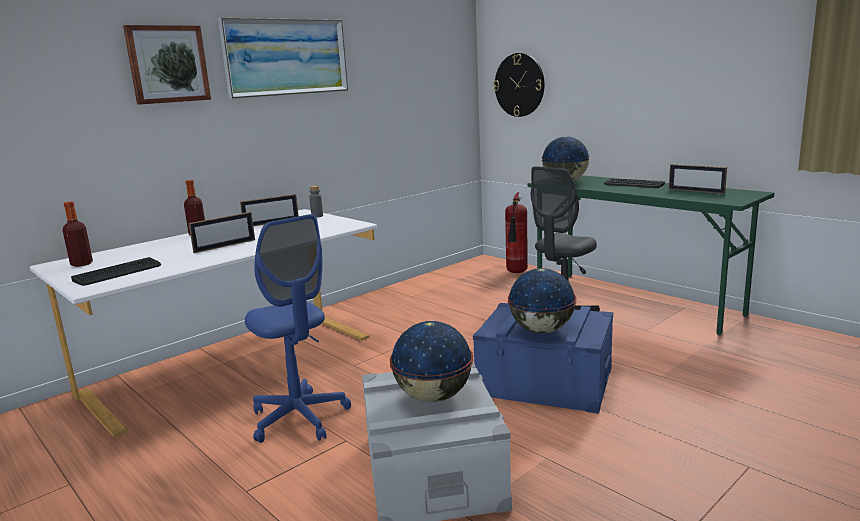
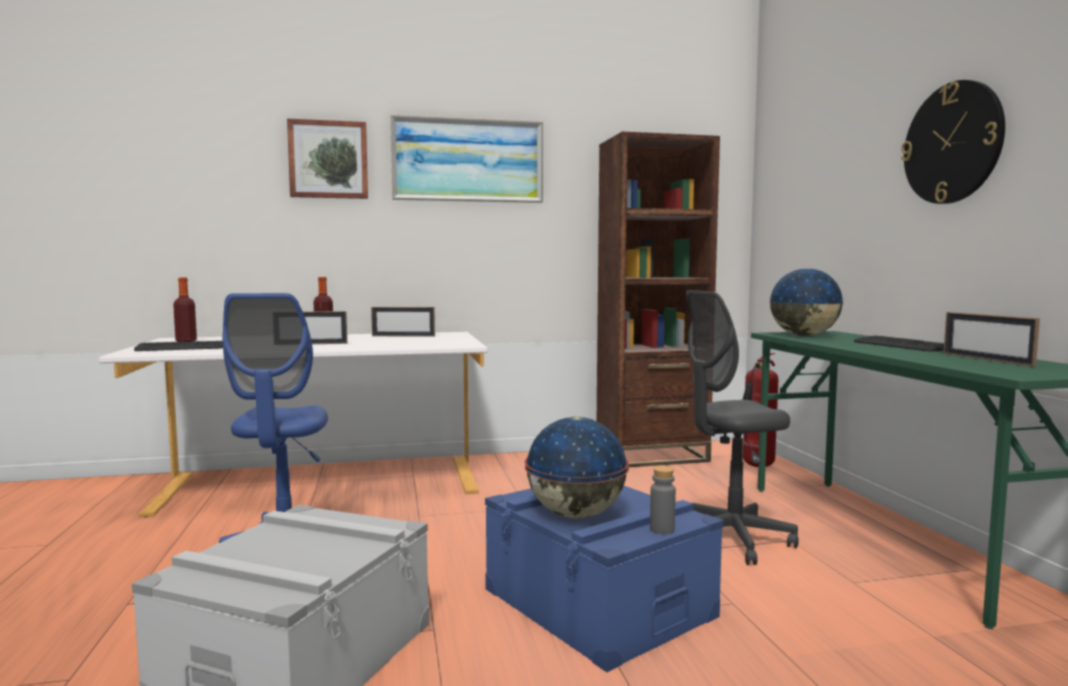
camera: 30 degrees right, 10 degrees down
(317, 216) = (457, 336): grey bottle -> grey bottle (662, 529)
(434, 397) = (306, 548): globe -> none
(444, 280) = (651, 455): none -> brown bookcase
(519, 85) = (791, 208): wall clock -> wall clock (952, 143)

